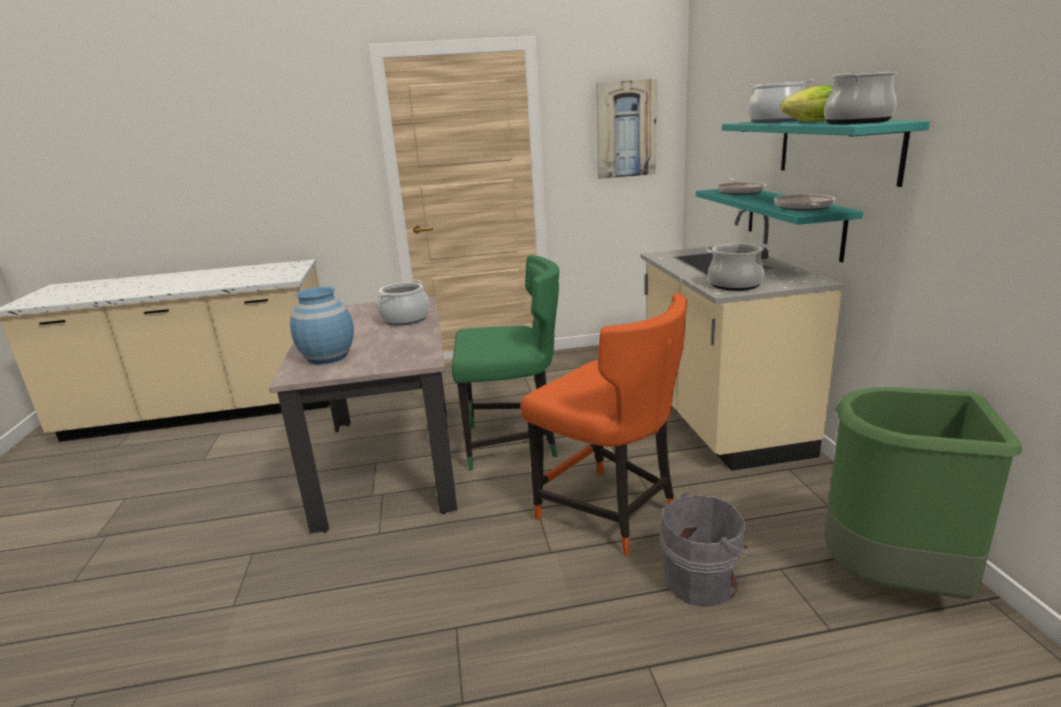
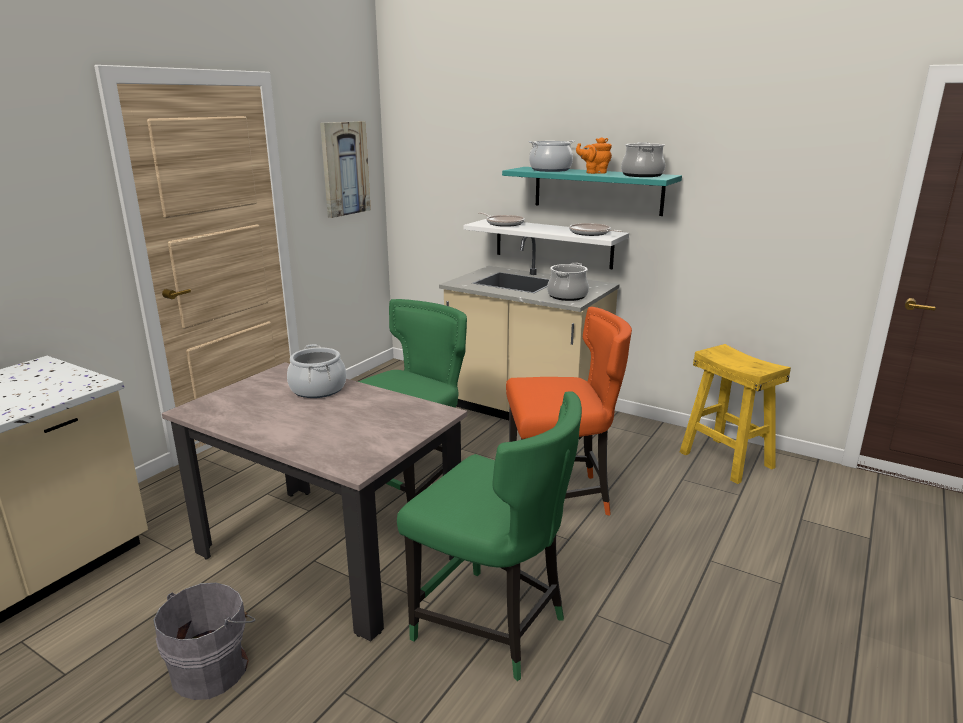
camera: 50 degrees left, 0 degrees up
(327, 357) = (339, 442): blue vase -> none
(381, 578) = (493, 626): none -> green chair
(703, 580) = (663, 504): grey bucket -> grey bucket (213, 667)
(793, 221) = (553, 243): turquoise shelf -> white shelf
(811, 122) = (594, 172): lettuce -> orange teapot
(894, 582) = (727, 459): green trash can -> yellow stool

